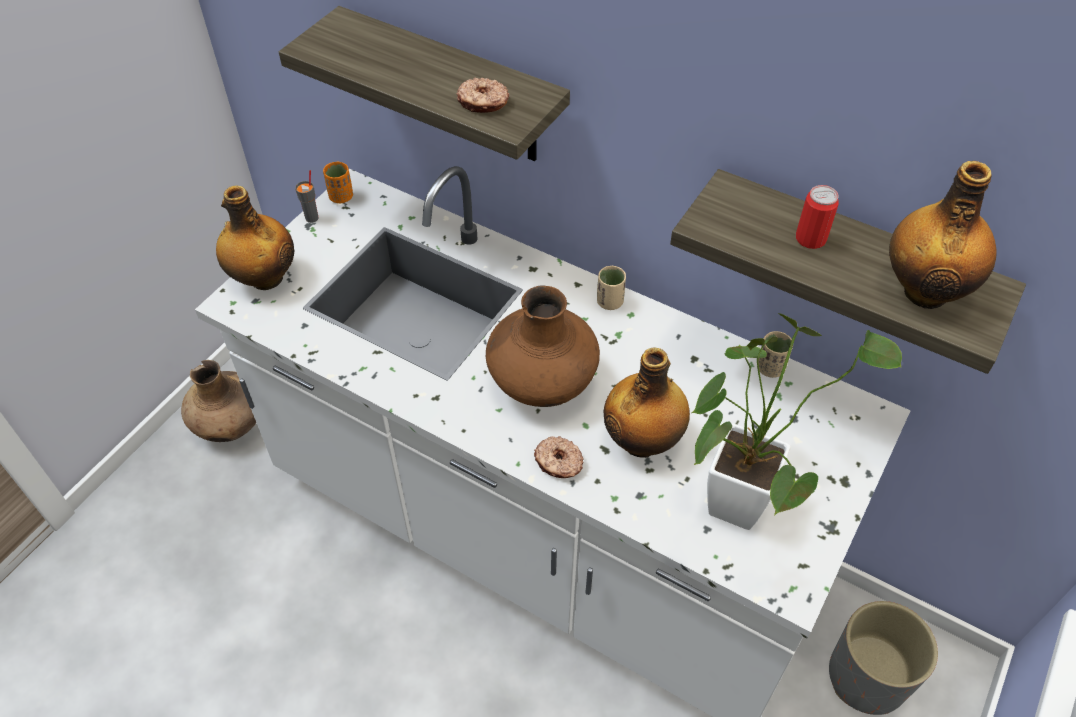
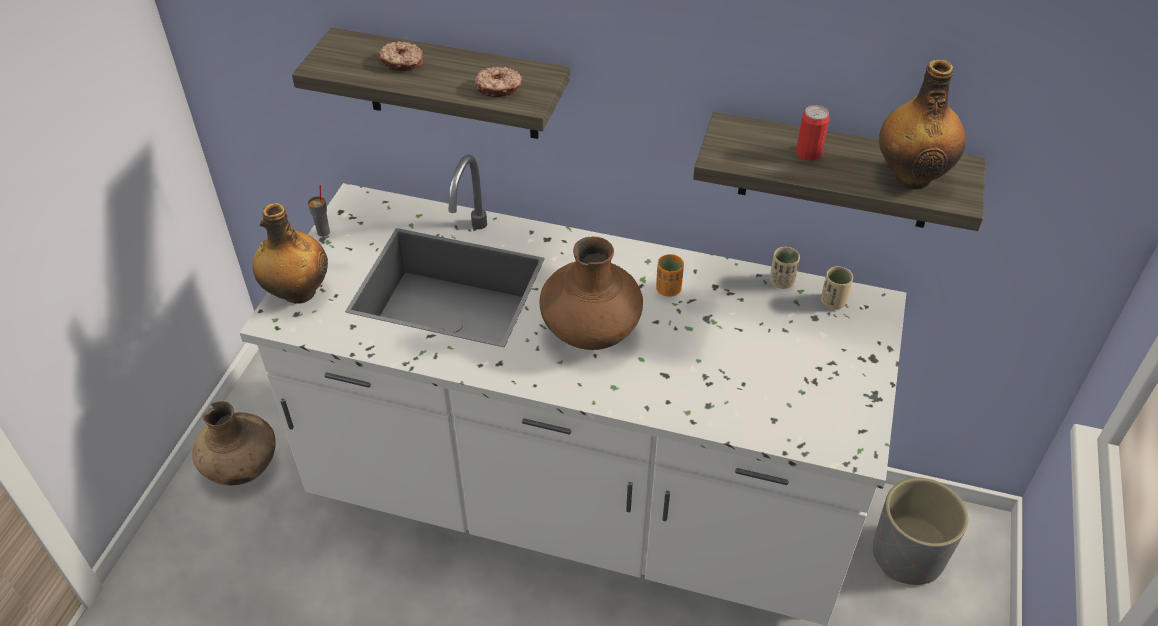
camera: 15 degrees left, 5 degrees down
(341, 197) = (345, 209): orange cup -> orange cup (668, 289)
(558, 463) = (629, 394): donut -> donut (402, 63)
(609, 302) = (625, 254): beige cup -> beige cup (833, 302)
(643, 441) = (695, 361): bottle -> none
(740, 495) = (792, 387): potted plant -> none

